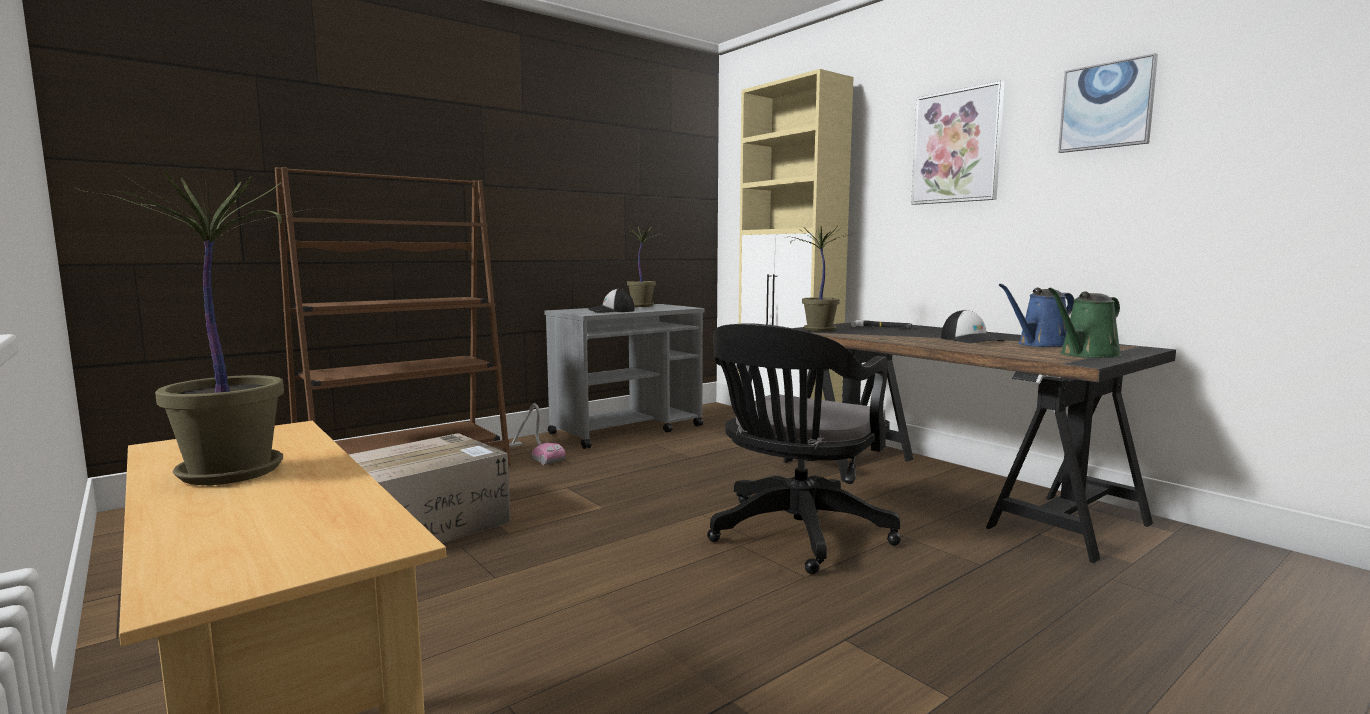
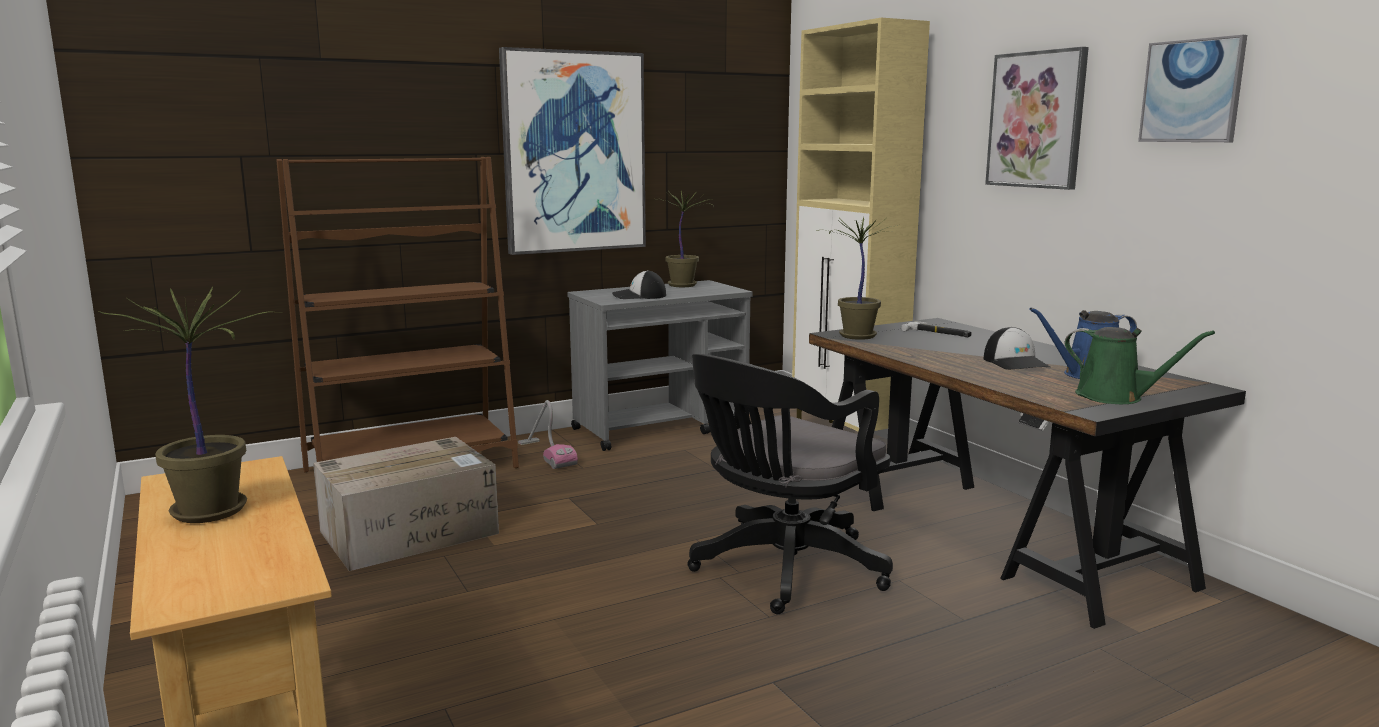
camera: 10 degrees right, 5 degrees up
(549, 188) = (574, 152): none -> picture
(1086, 355) = (1116, 397): green watering can -> green watering can turned 120 degrees counterclockwise

